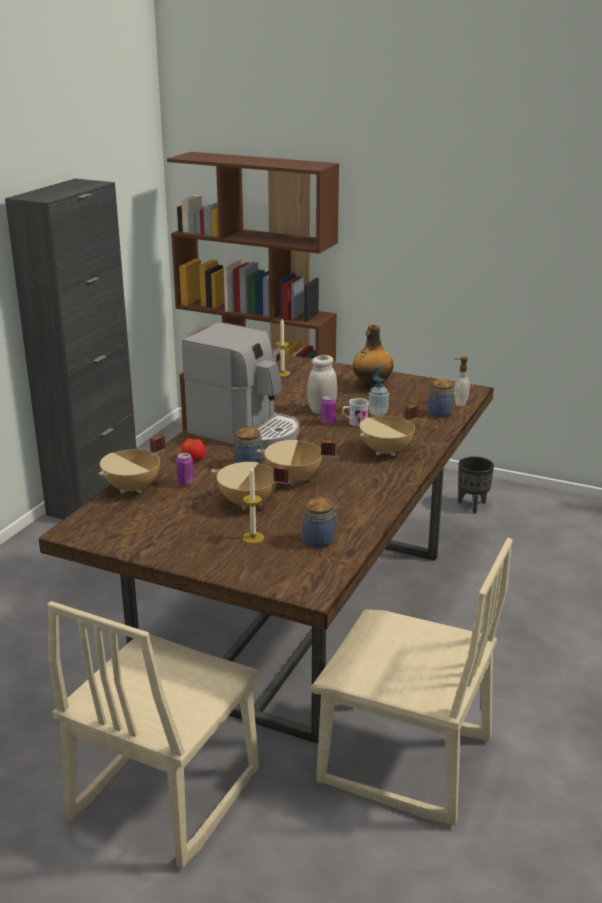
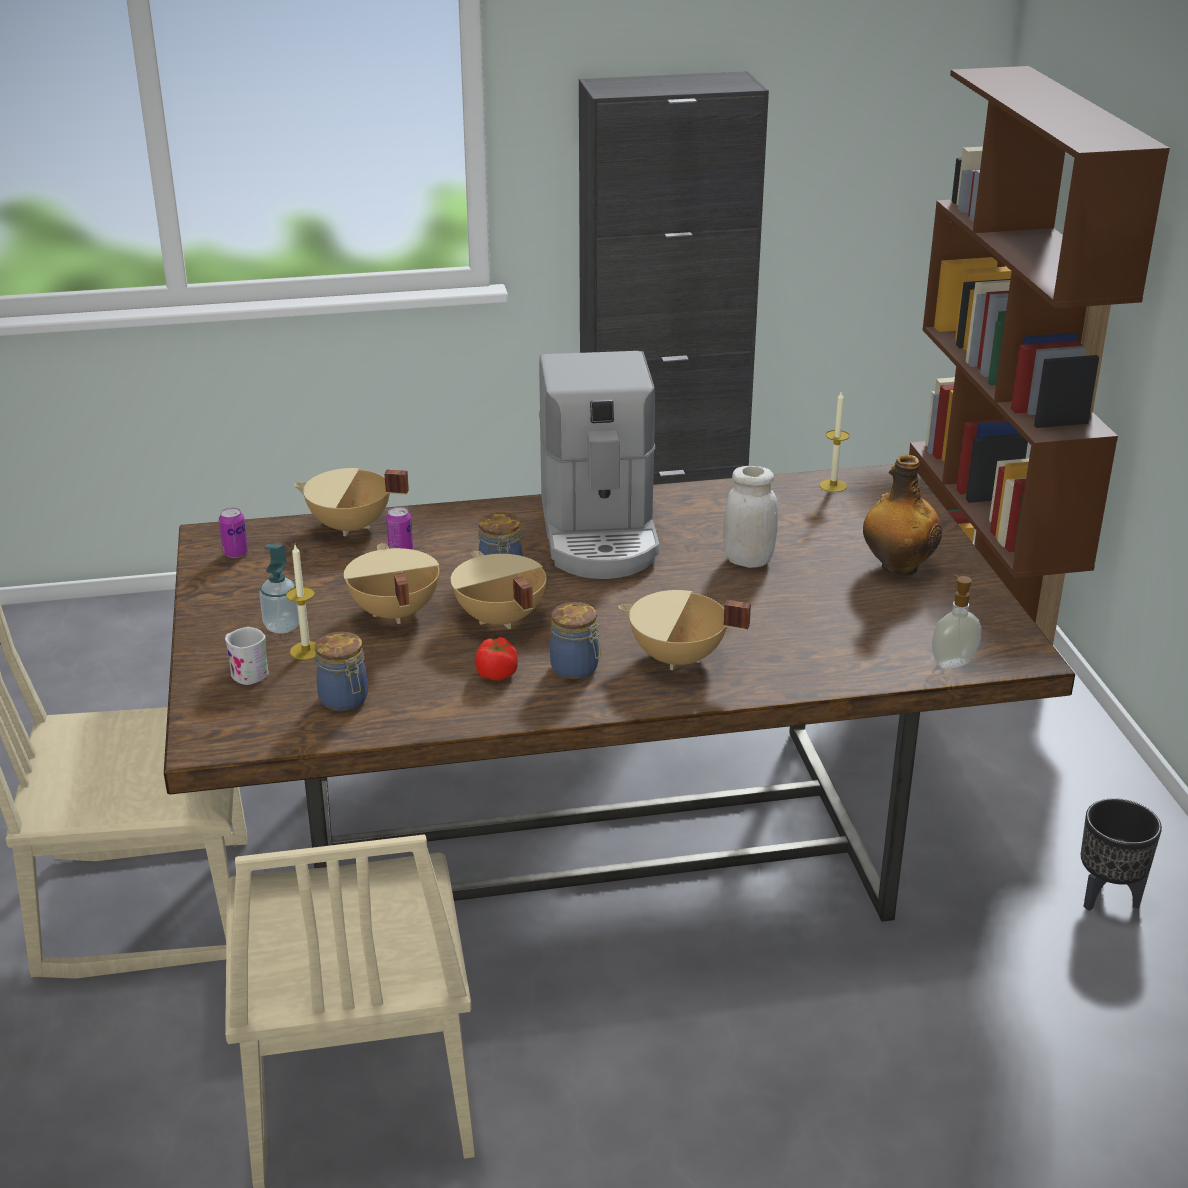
camera: 55 degrees right, 5 degrees up
(193, 458) = (475, 531): tomato -> tomato (497, 673)
(327, 422) = (712, 579): can -> can (235, 553)
(354, 423) = (741, 600): white mug -> white mug (245, 672)
(378, 413) = (805, 605): soap dispenser -> soap dispenser (282, 626)
(440, 413) = (885, 658): jar -> jar (576, 669)

